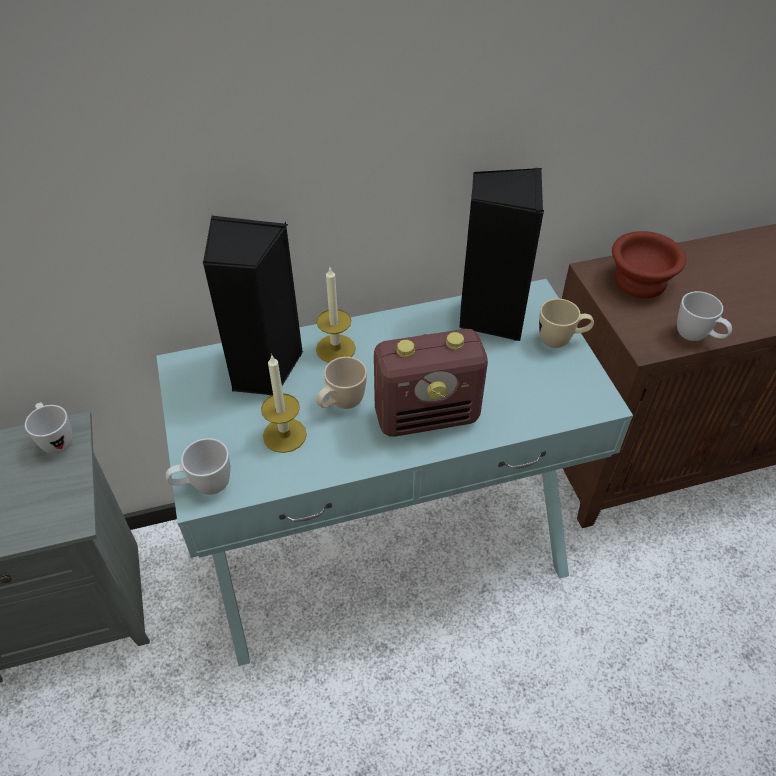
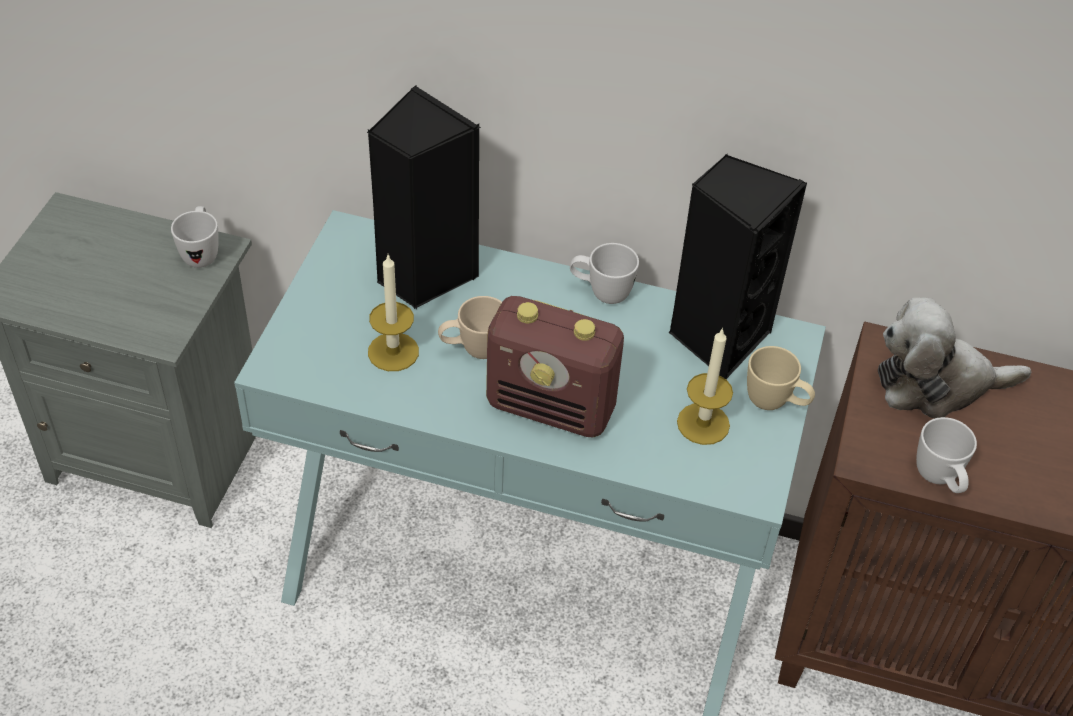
camera: 30 degrees right, 0 degrees up
(204, 486) = (281, 361): white mug -> white mug (601, 293)
(335, 349) = (515, 290): candle -> candle (703, 423)
(642, 281) = (936, 384): brown bowl -> plush toy

